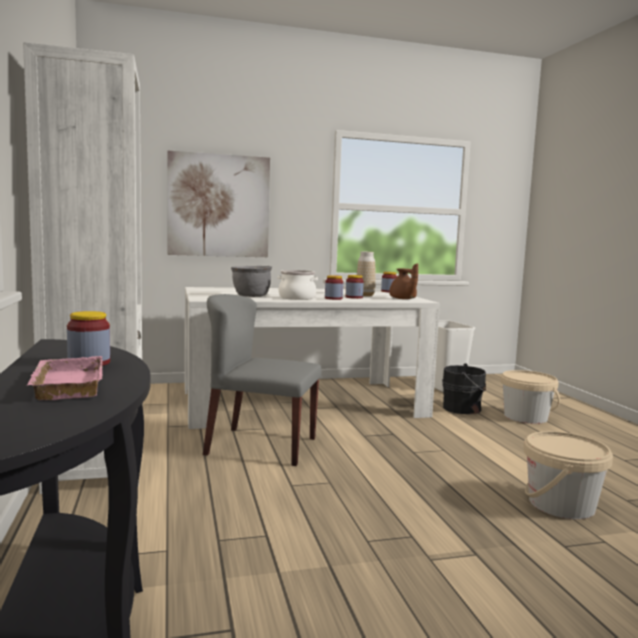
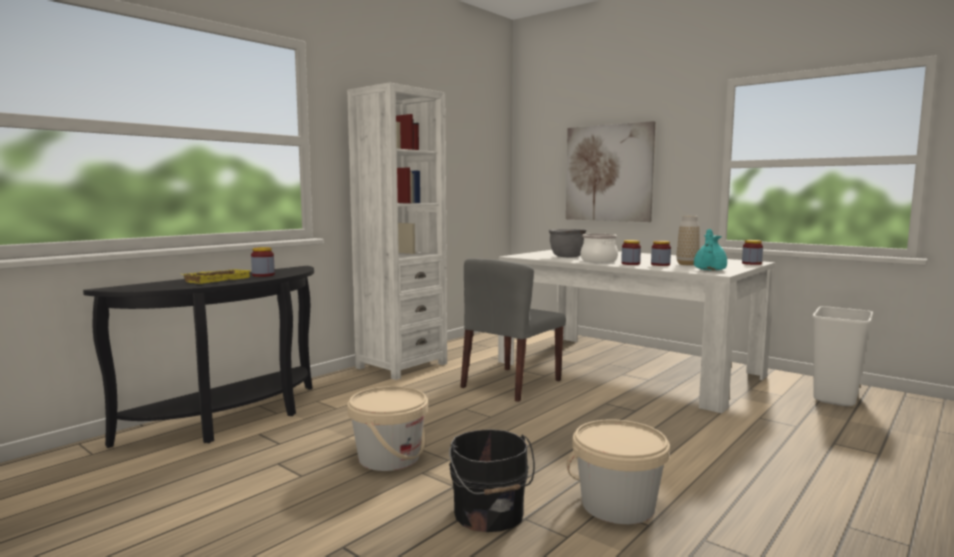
camera: 55 degrees right, 0 degrees up
(65, 385) = (217, 279): pink tray -> yellow tray
(260, 446) = (511, 384): grey chair -> grey chair turned 120 degrees counterclockwise
(403, 299) = (709, 270): brown teapot -> turquoise teapot
(463, 409) = (789, 419): black bucket -> black bucket (489, 515)
(525, 417) = (854, 450): beige bucket -> beige bucket (389, 457)

